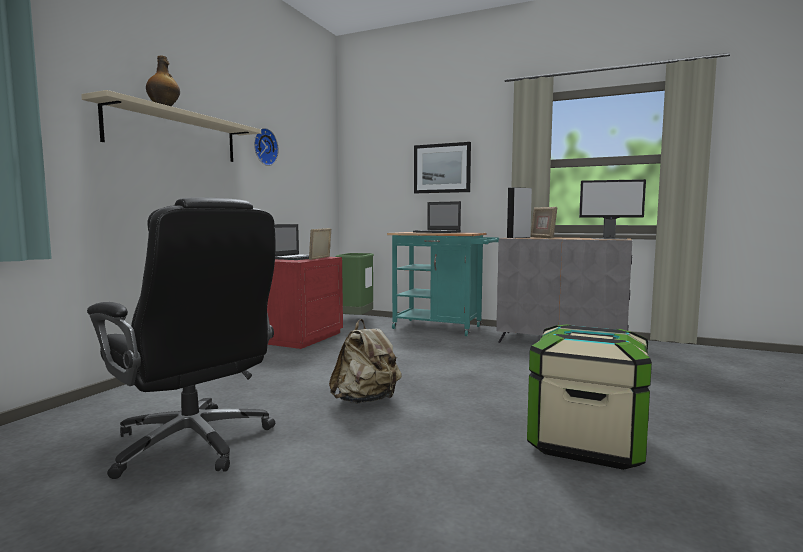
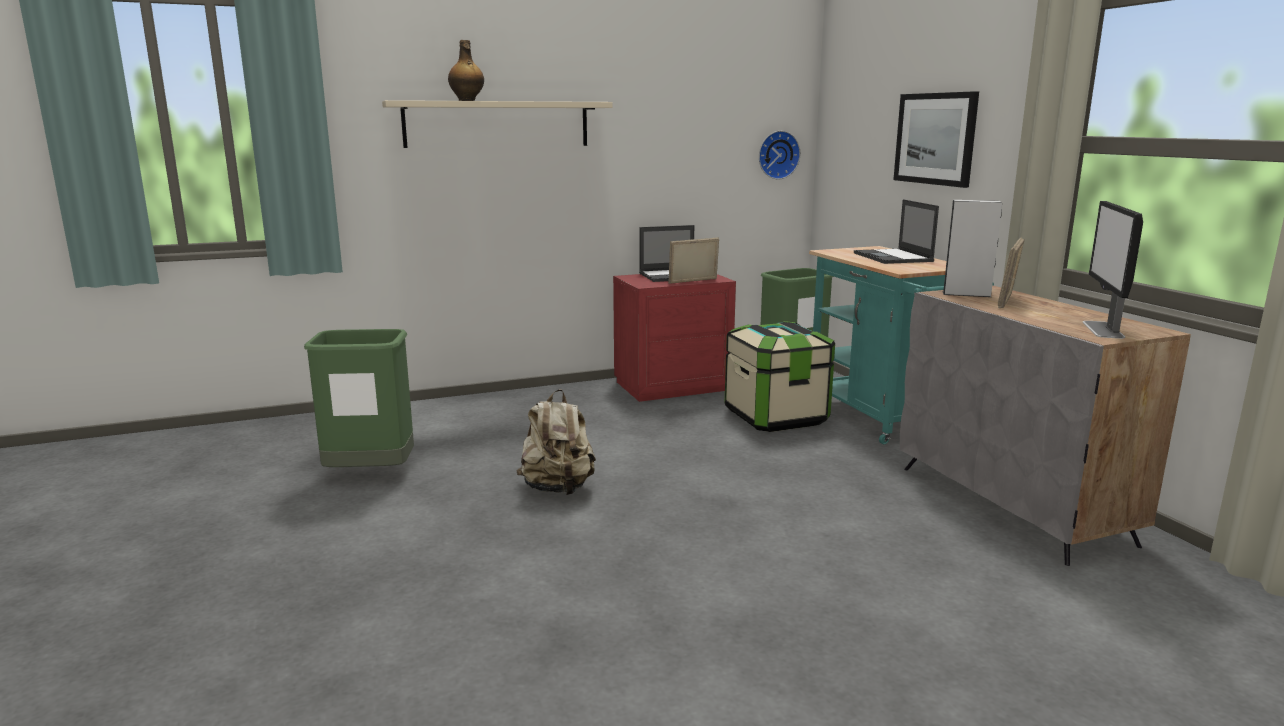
camera: 45 degrees right, 10 degrees up
(194, 444) = (370, 475): black office chair -> green trash can
(264, 147) = (645, 117): wall clock -> wall clock (777, 155)
(586, 442) = (638, 634): storage box -> storage box (776, 417)
(609, 239) = (1103, 330): monitor -> monitor turned 45 degrees clockwise

